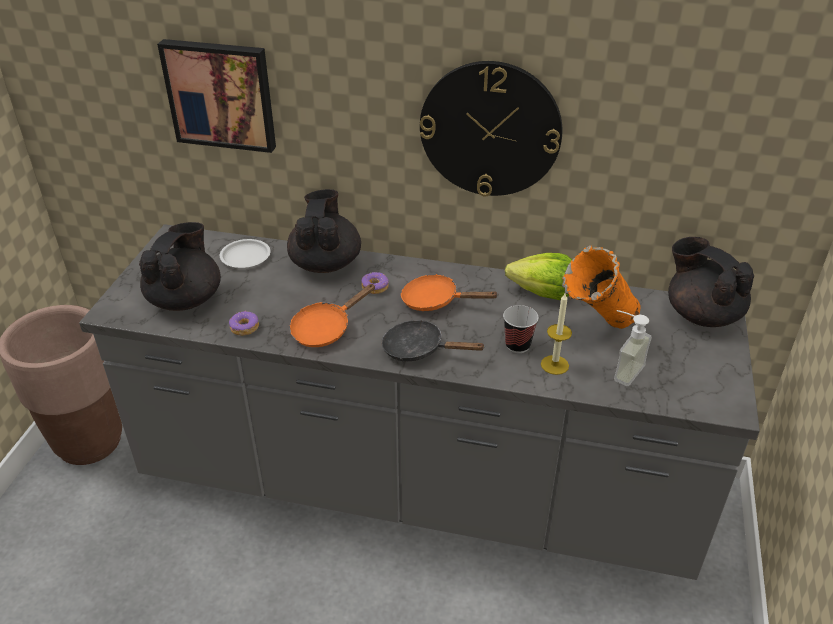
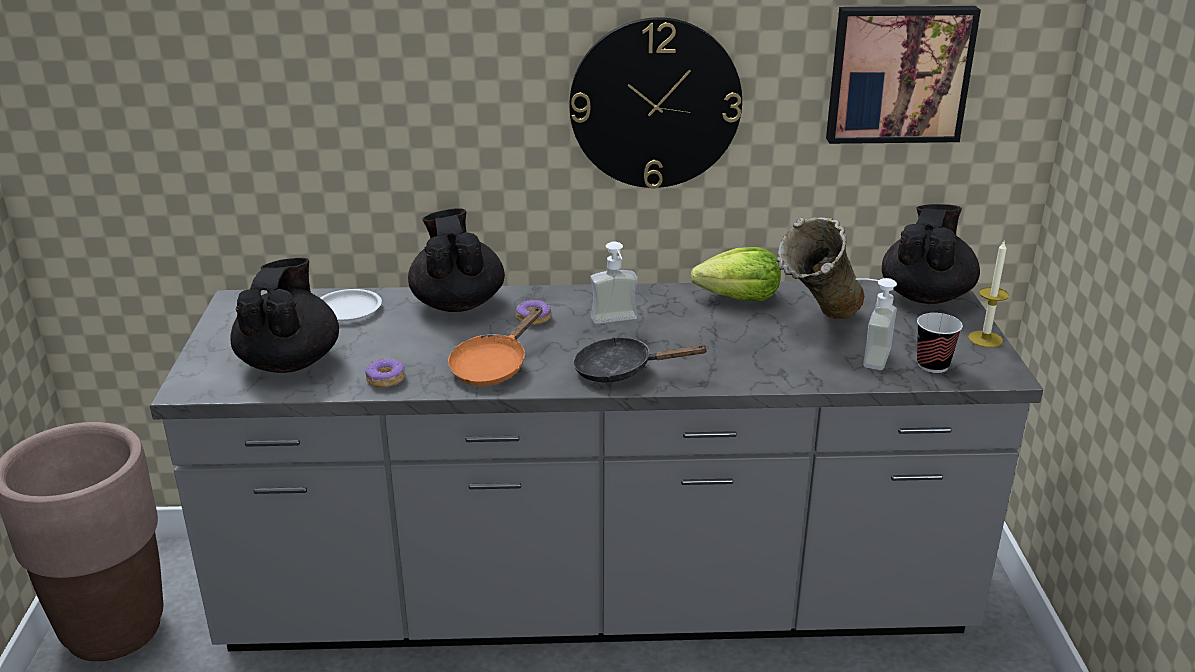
camera: 15 degrees left, 10 degrees down
(221, 94) = (305, 97): picture -> picture (898, 73)
(435, 301) = (616, 322): orange frying pan -> soap dispenser
(517, 345) = (736, 350): cup -> cup (932, 365)
(554, 365) = (789, 362): candle -> candle (985, 339)
(595, 329) = (817, 323): orange vase -> beige vase
(701, 314) = (925, 295): black teapot -> black teapot turned 75 degrees clockwise

